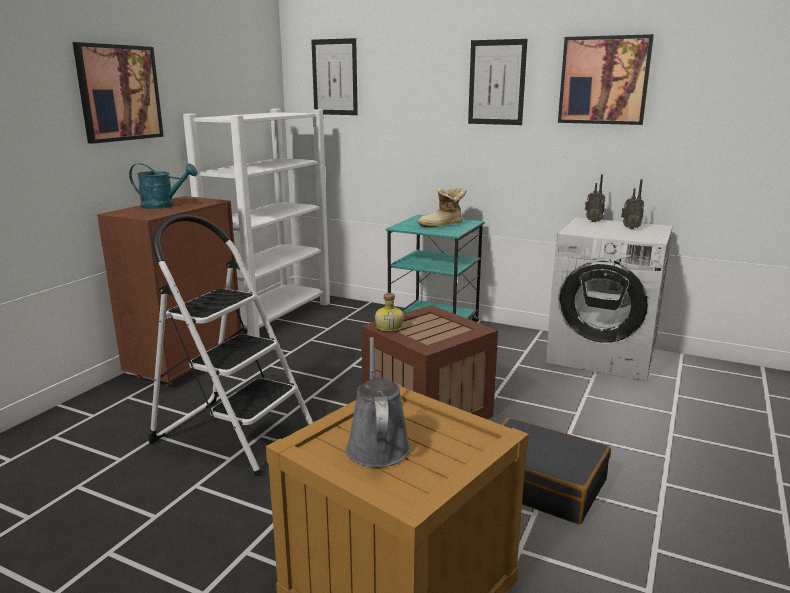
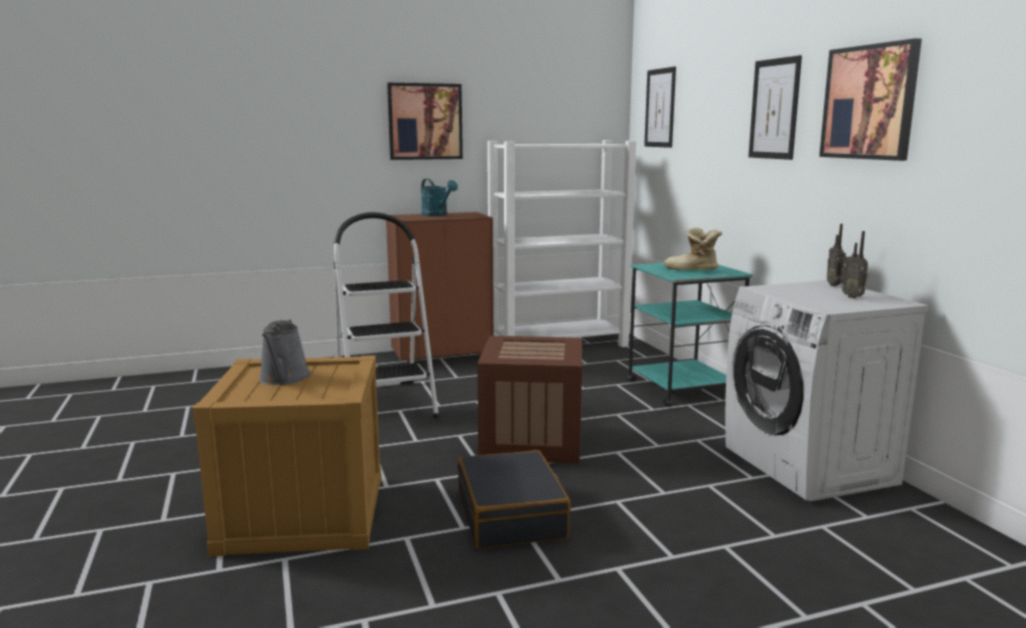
camera: 45 degrees right, 5 degrees down
(377, 445) = (283, 379): grey watering can -> grey watering can turned 135 degrees clockwise
(390, 327) = (504, 341): bottle -> none

